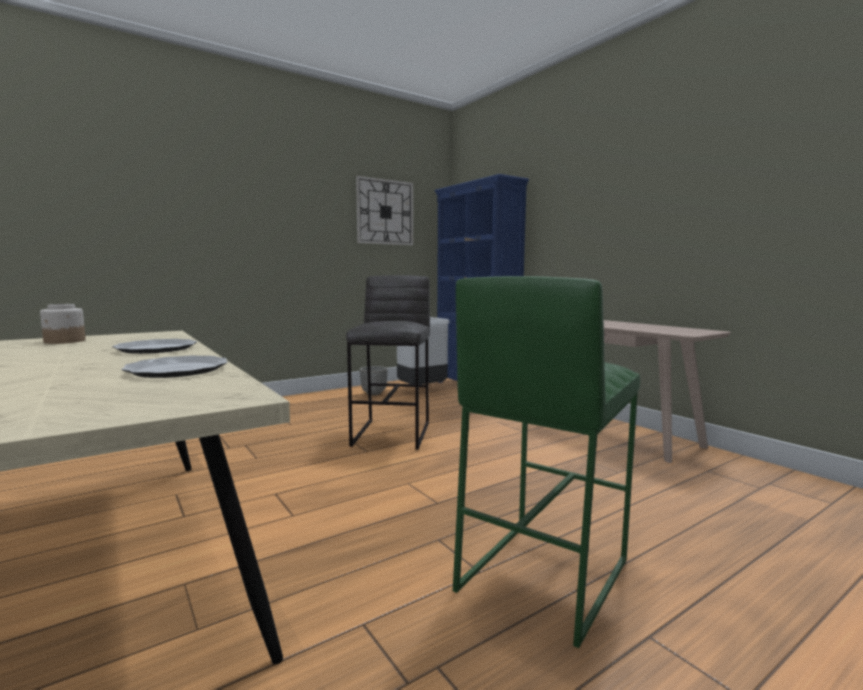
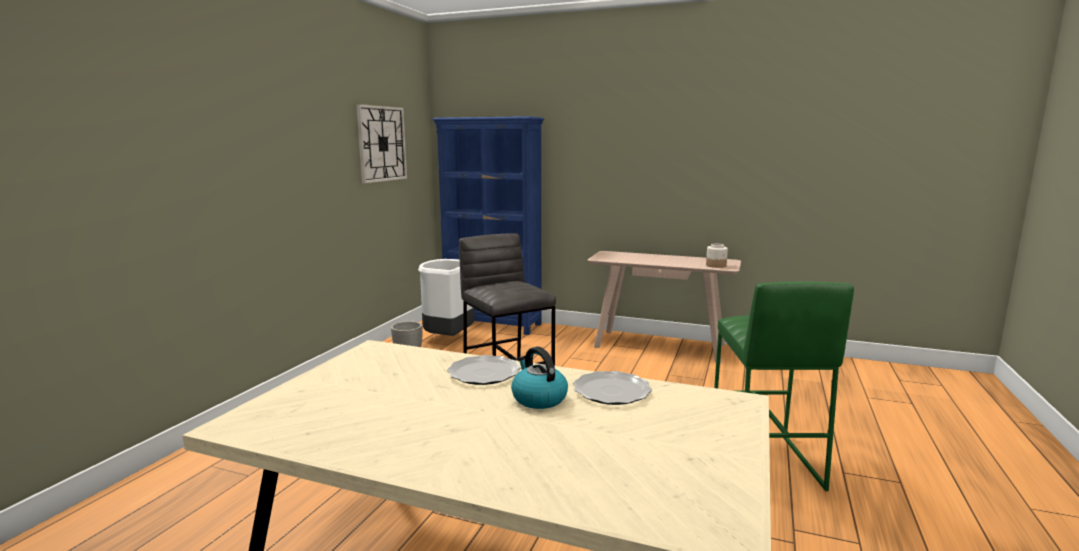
camera: 35 degrees left, 5 degrees up
(64, 341) = (337, 386): jar -> jar (716, 265)
(115, 363) = (538, 398): none -> kettle

